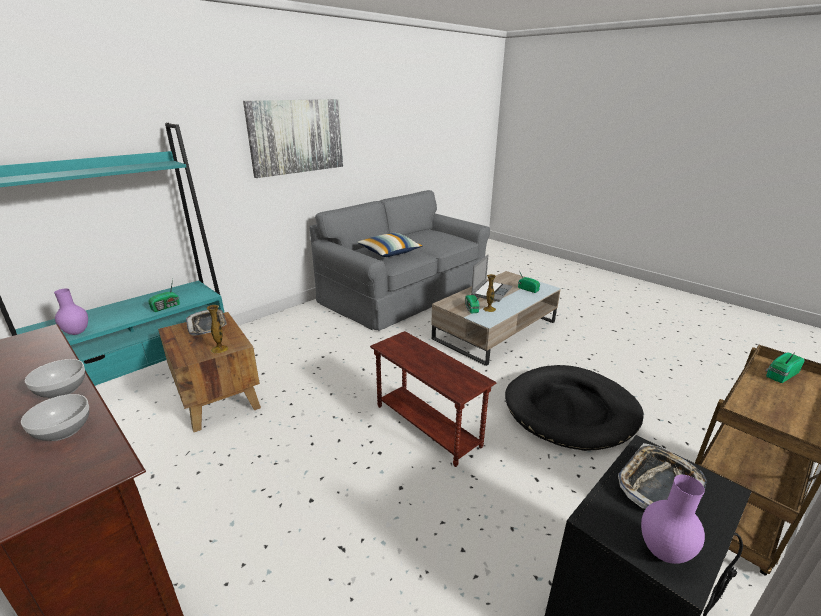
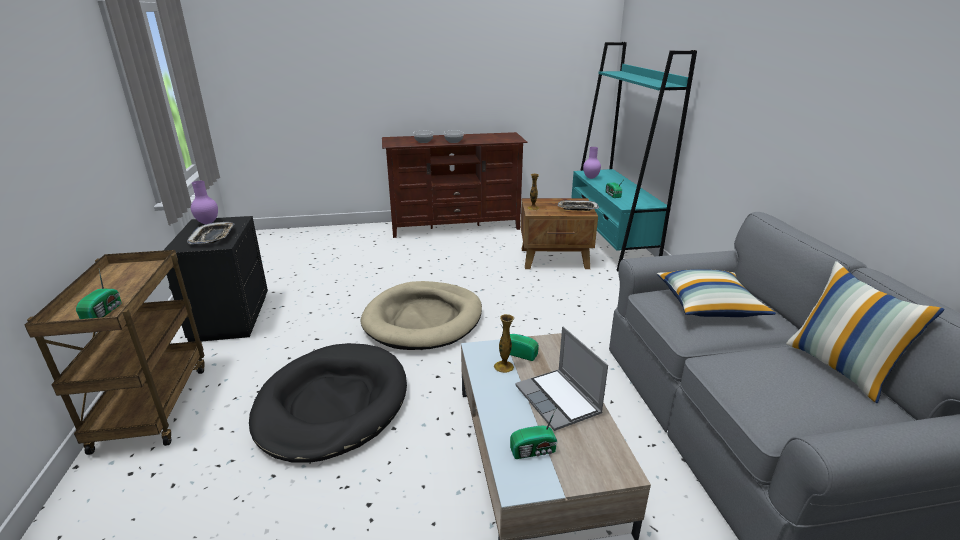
camera: 125 degrees right, 0 degrees up
(297, 136) = (805, 94): picture -> none
(413, 234) = (840, 368): none -> pillow
(426, 426) = (423, 319): brown side table -> beige dog bed

